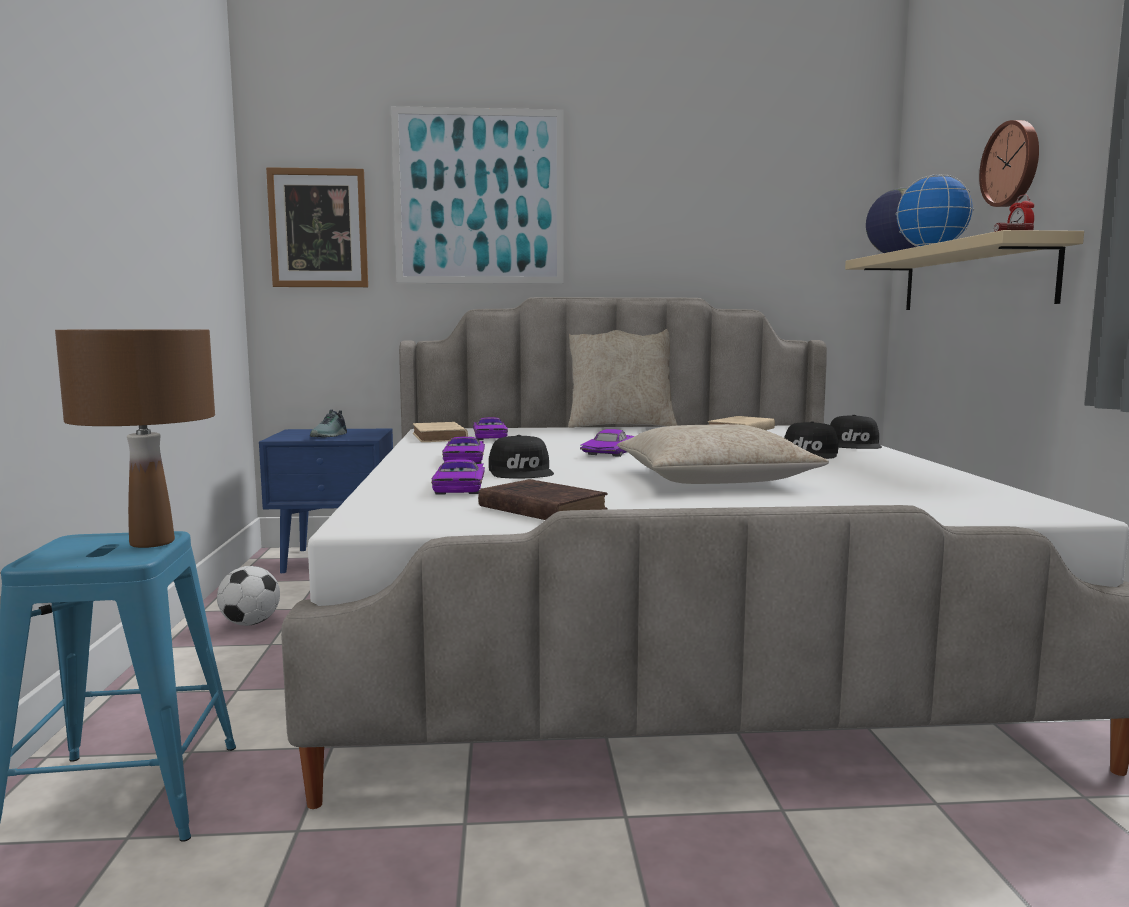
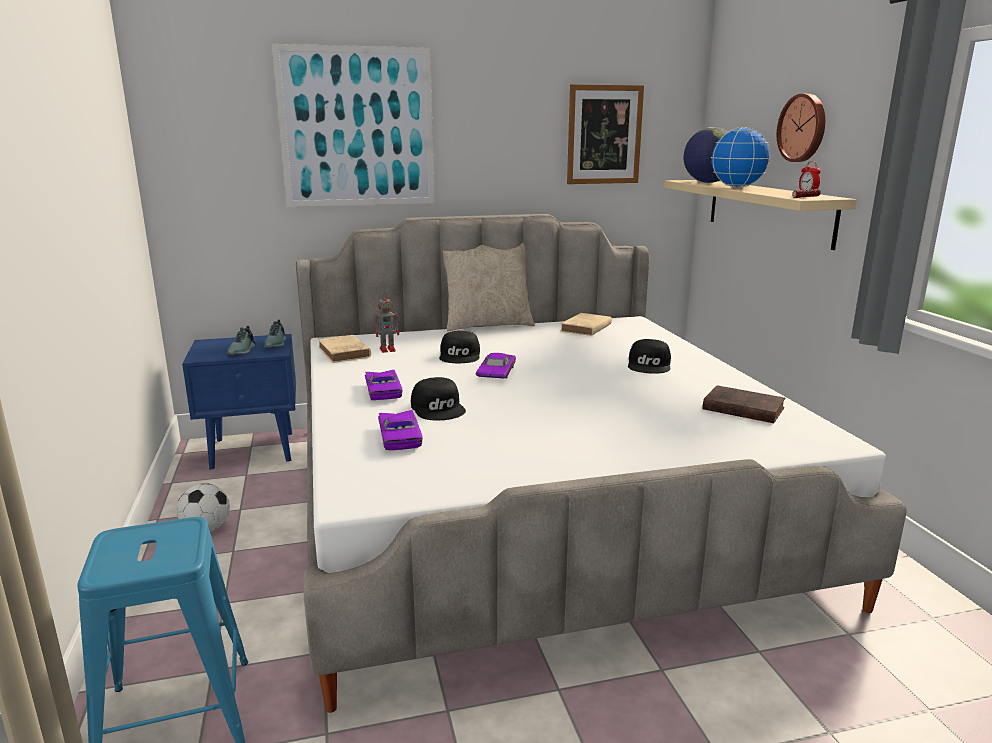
camera: 10 degrees left, 10 degrees up
(151, 543) = (184, 537): brown table lamp -> none
(318, 228) = (210, 159): picture -> picture (604, 135)
(371, 433) = (277, 343): none -> shoe
(492, 436) = (388, 349): purple toy car -> toy robot
(540, 508) = (476, 465): brown book -> brown book (741, 408)
(712, 478) = (589, 409): beige pillow -> none
(854, 444) = (678, 348): black cap -> black cap (460, 355)

